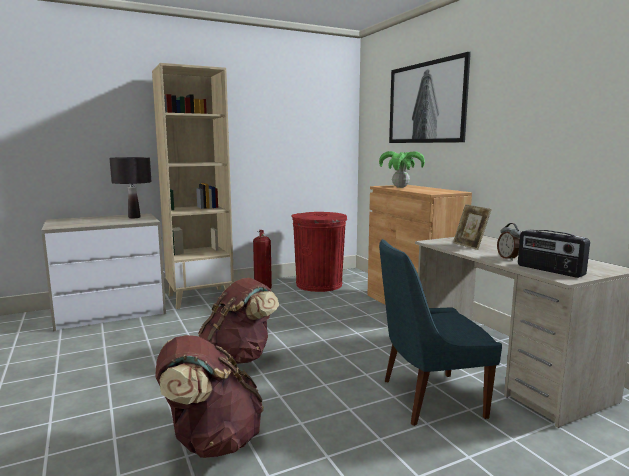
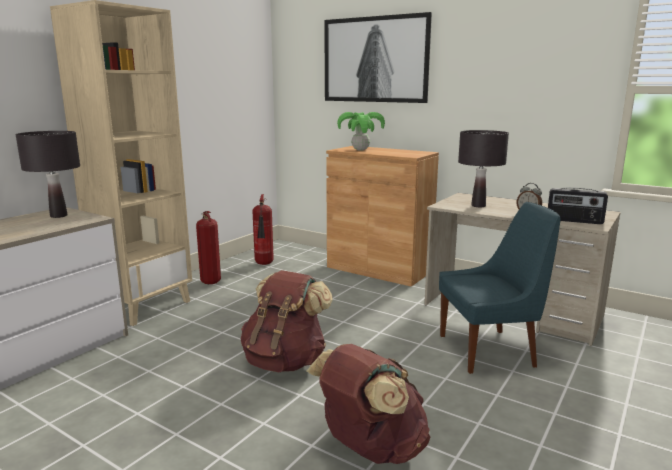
camera: 30 degrees left, 5 degrees up
(319, 284) = (264, 264): red trash can -> fire extinguisher
(428, 398) = (490, 350): blue chair -> blue chair turned 150 degrees counterclockwise
(470, 246) = (478, 206): picture frame -> black table lamp

